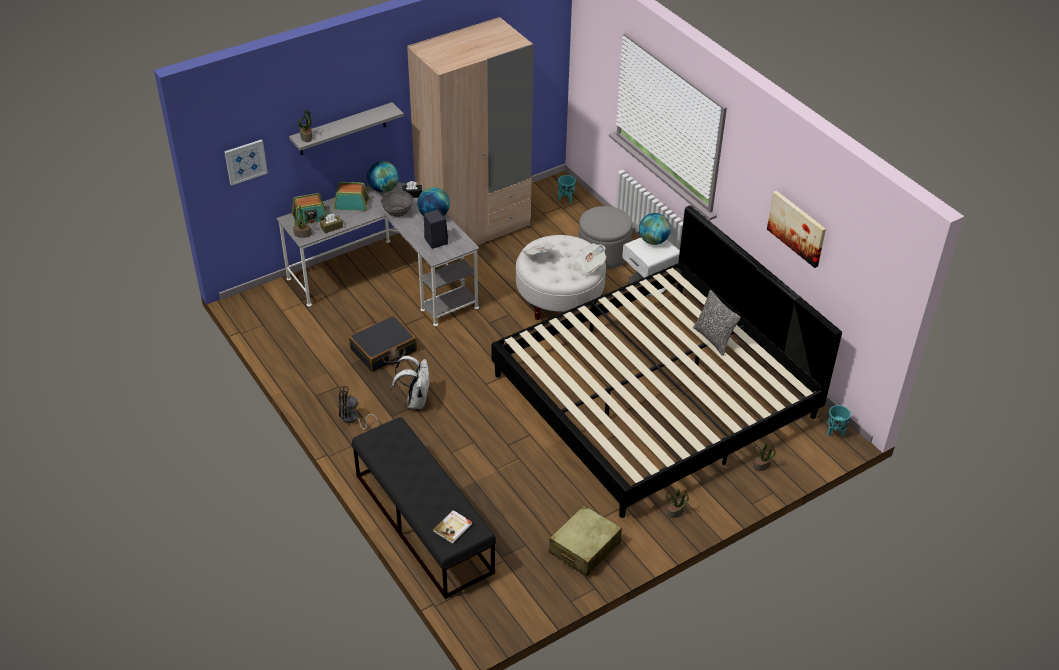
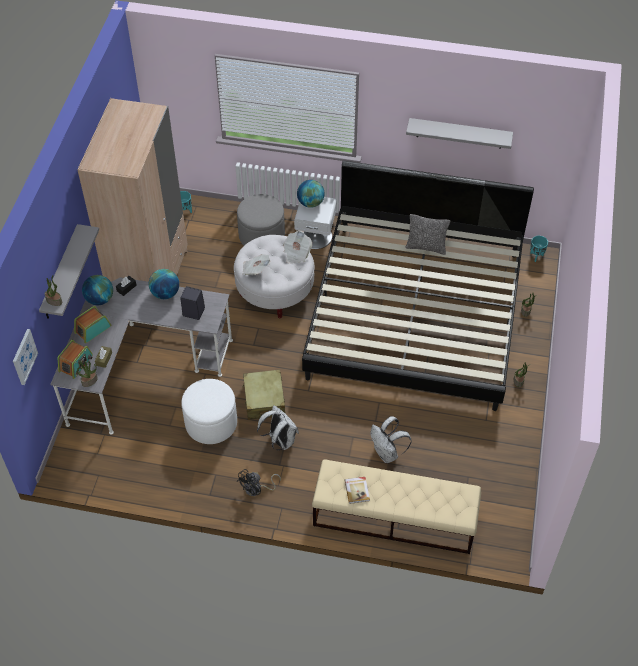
camera: 45 degrees left, 10 degrees up
(383, 351) = (211, 423): black suitcase -> white ottoman
(397, 211) = (134, 309): grey bowl -> none
(423, 522) = (393, 518): black bench -> beige bench
(453, 527) = (454, 503): book -> book (357, 490)
(484, 475) = (387, 453): none -> white backpack
(584, 548) = (501, 448): beige suitcase -> beige suitcase (264, 400)
(797, 228) = (459, 133): picture -> grey shelf

